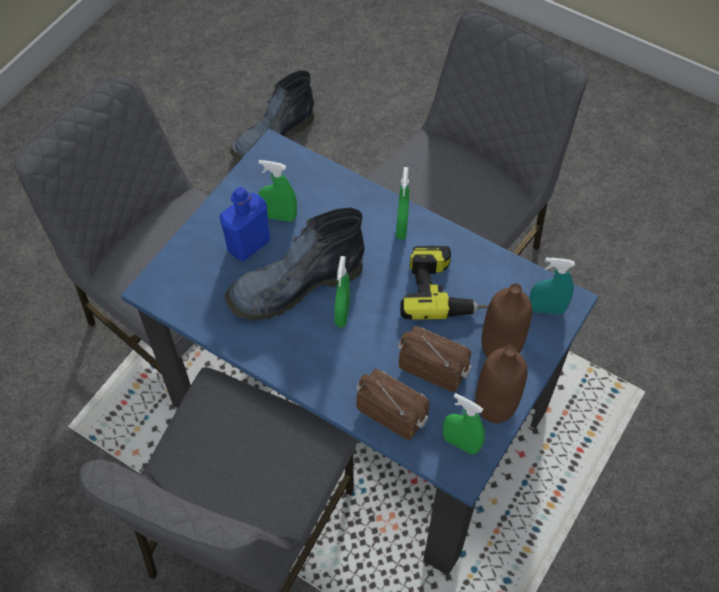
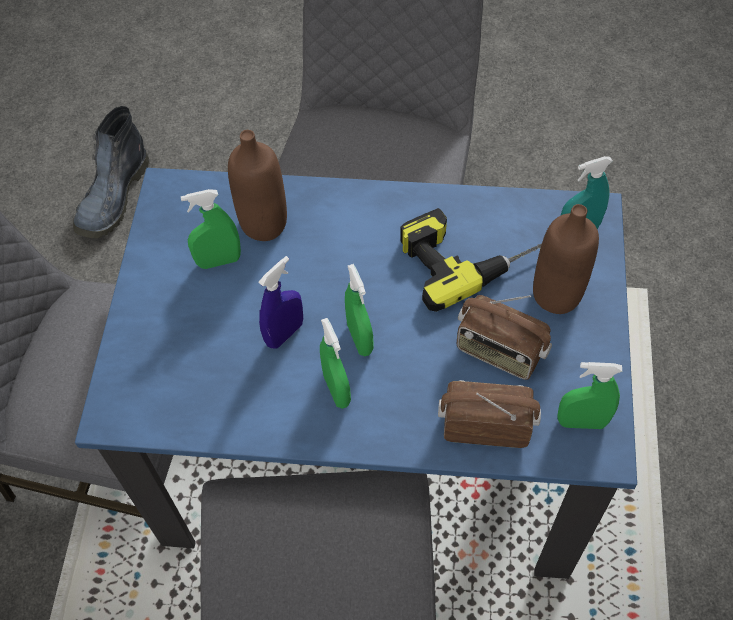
camera: 25 degrees left, 0 degrees up
(248, 244) = (201, 309): blue bottle -> none
(294, 286) = (285, 333): boot -> blue spray bottle
(401, 227) = (368, 212): green spray bottle -> green spray bottle (337, 390)
(433, 368) = (499, 352): radio -> radio turned 150 degrees counterclockwise
(495, 405) = (591, 361): brown bottle -> brown bottle (264, 224)

